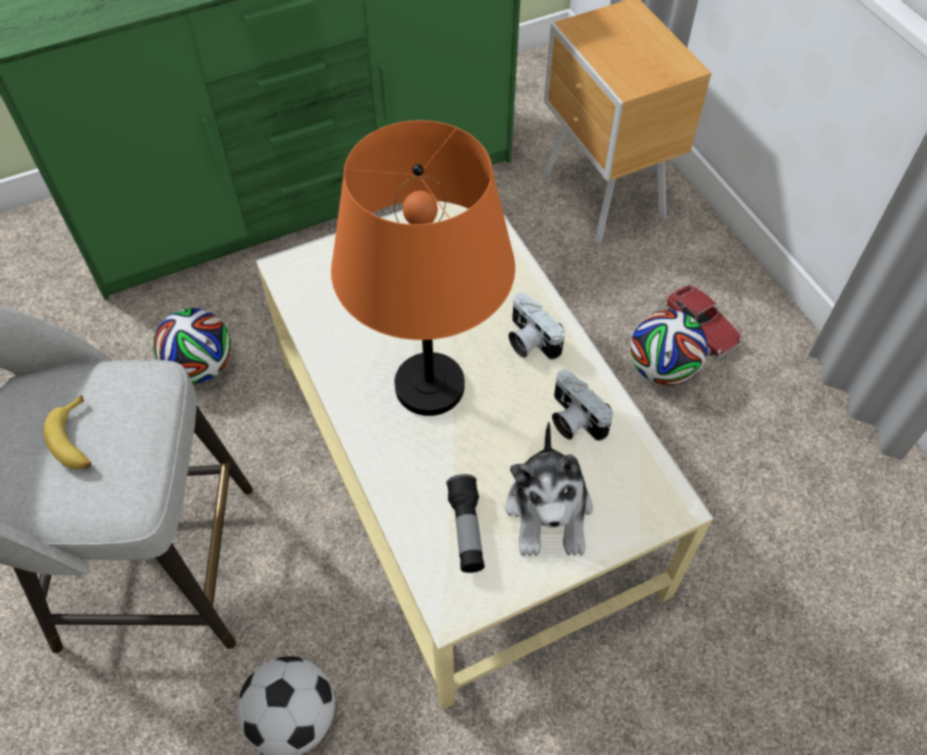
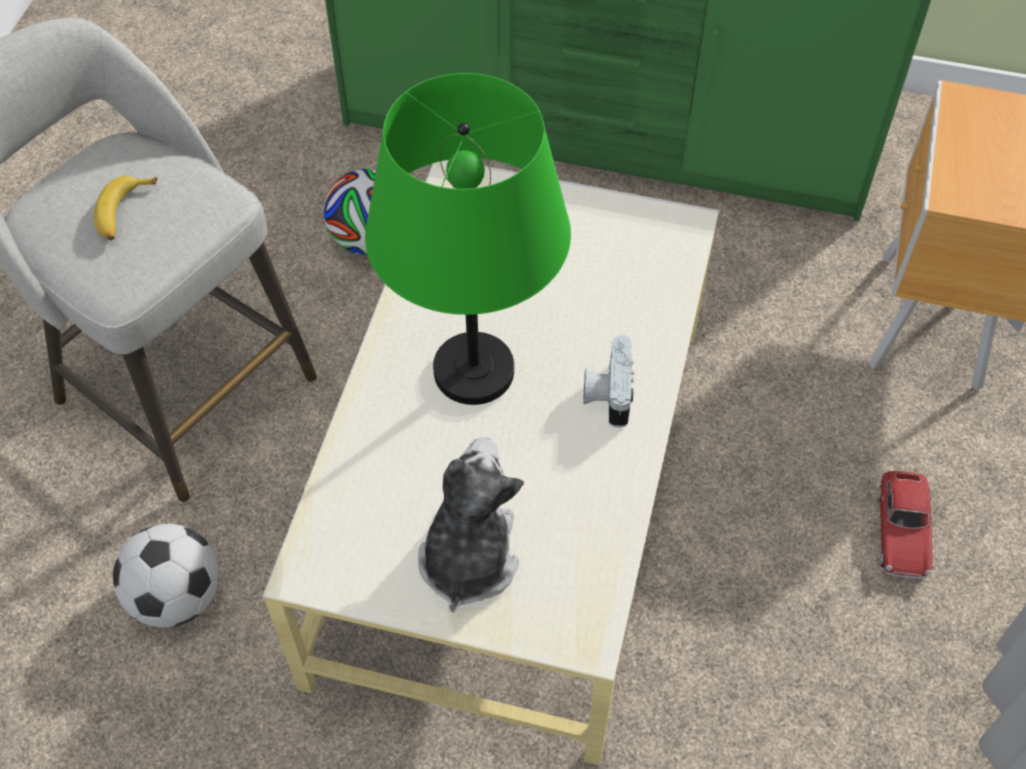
camera: 40 degrees right, 0 degrees up
(430, 386) = (475, 372): orange table lamp -> green table lamp
(466, 530) = (381, 518): flashlight -> none
(549, 511) = (468, 556): plush toy -> plush toy turned 150 degrees clockwise
(573, 420) = (573, 493): camera -> none
(662, 369) = (812, 543): football -> none

